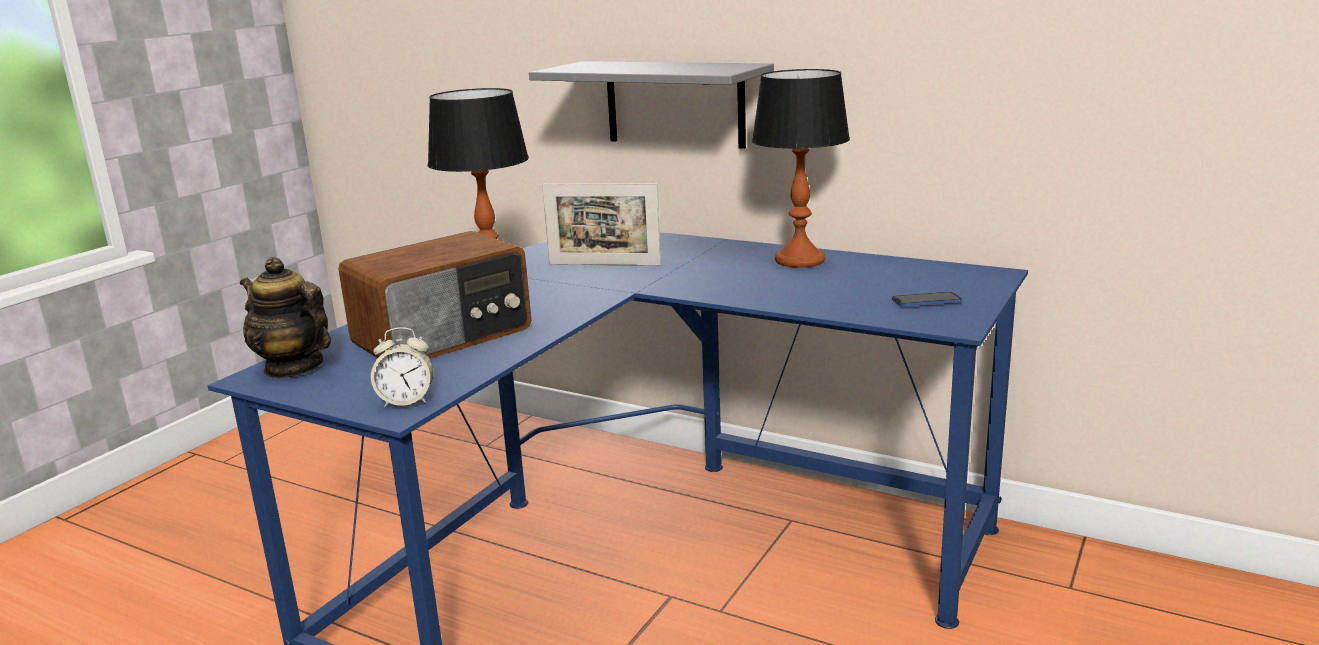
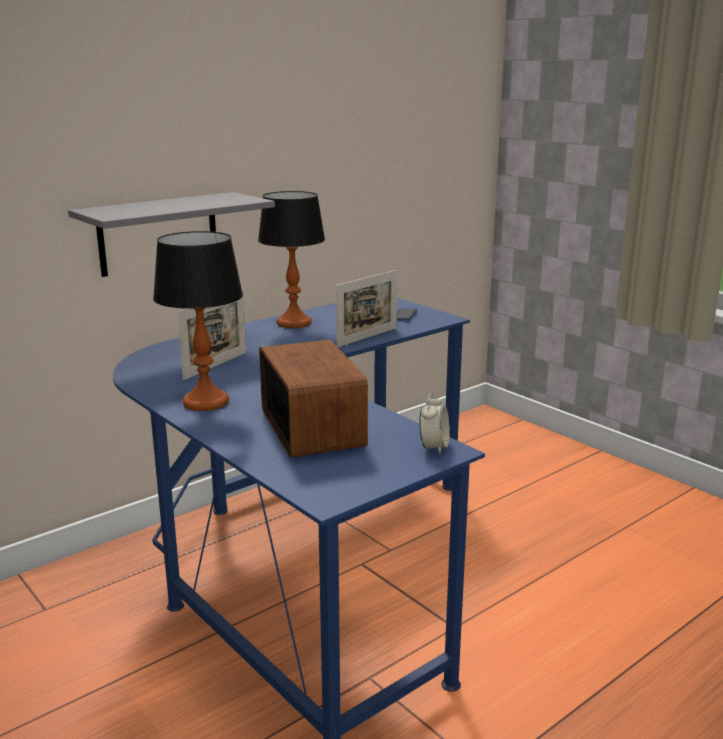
camera: 70 degrees left, 0 degrees up
(293, 367) = (320, 483): teapot -> none
(790, 301) = (367, 337): none -> picture frame

